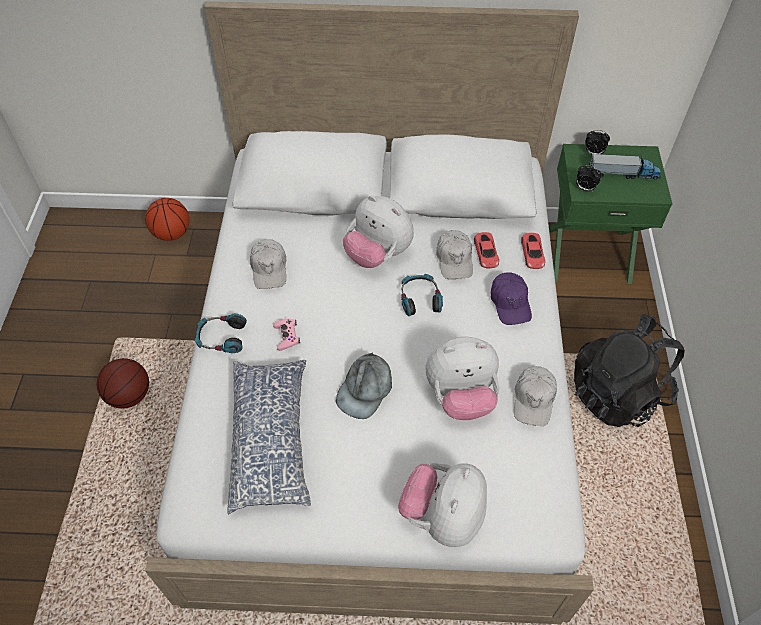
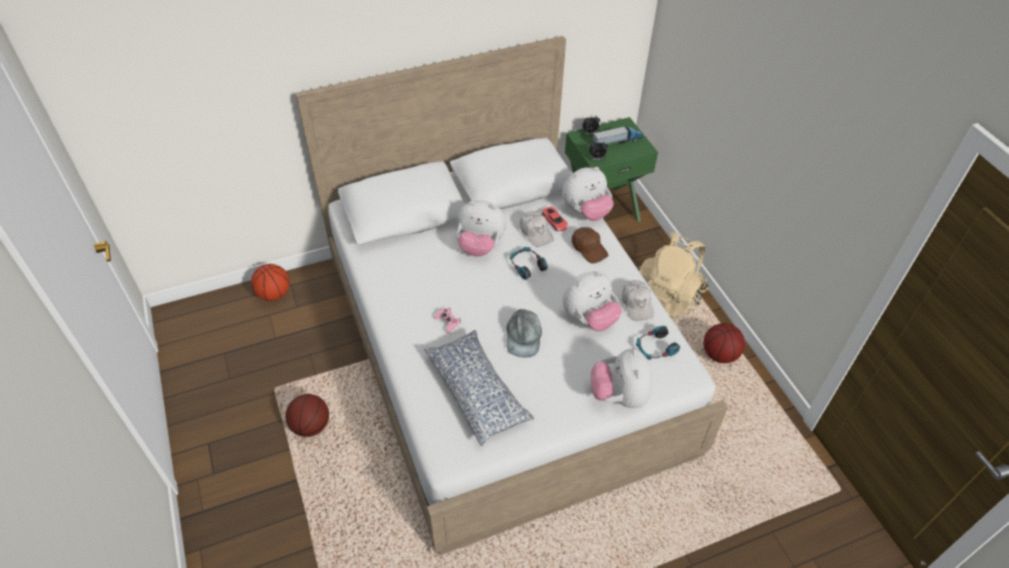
camera: 25 degrees left, 5 degrees down
(221, 338) = (400, 339): headphones -> headphones (655, 348)
(269, 268) = (406, 280): white cap -> none
(510, 303) = (589, 248): purple cap -> brown cap
(532, 253) = (586, 212): red toy car -> plush toy
(618, 393) = (667, 296): black backpack -> beige backpack
(650, 496) = (720, 354): none -> basketball

